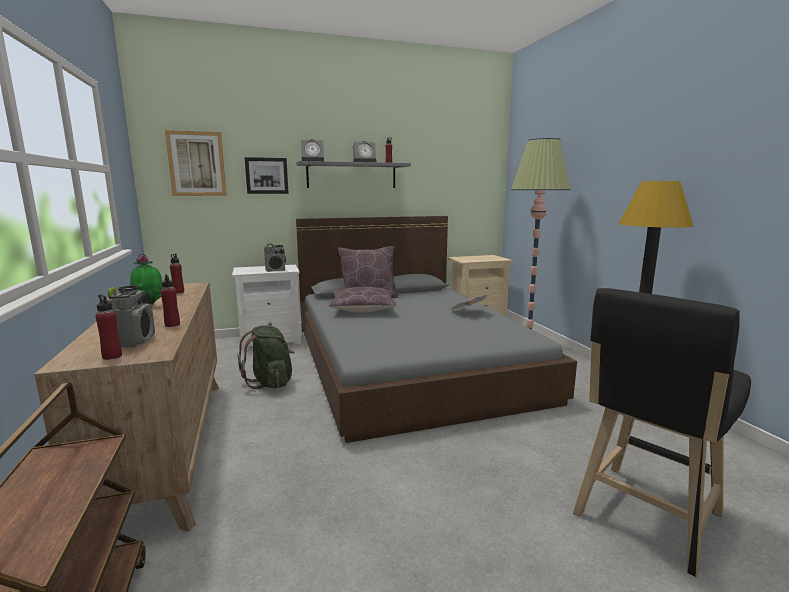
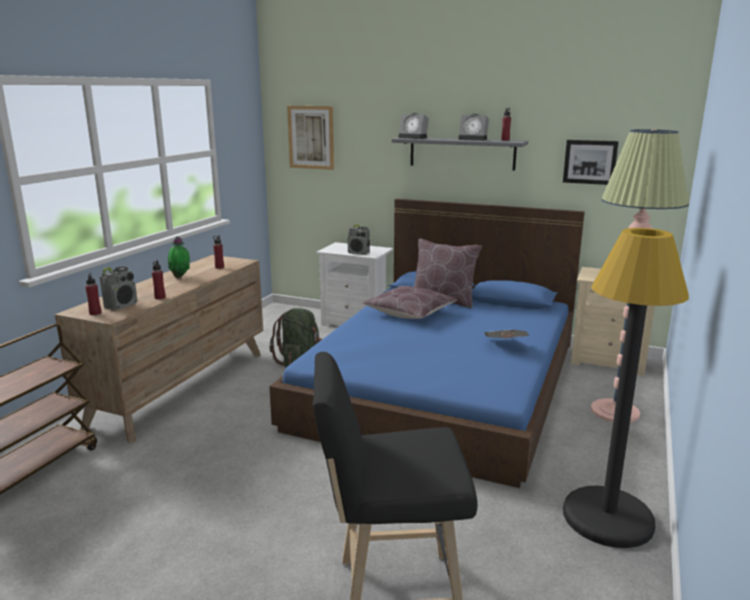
camera: 40 degrees right, 5 degrees up
(266, 175) = (371, 150): picture -> picture (590, 162)
(409, 360) = (443, 382): grey bed -> blue bed

